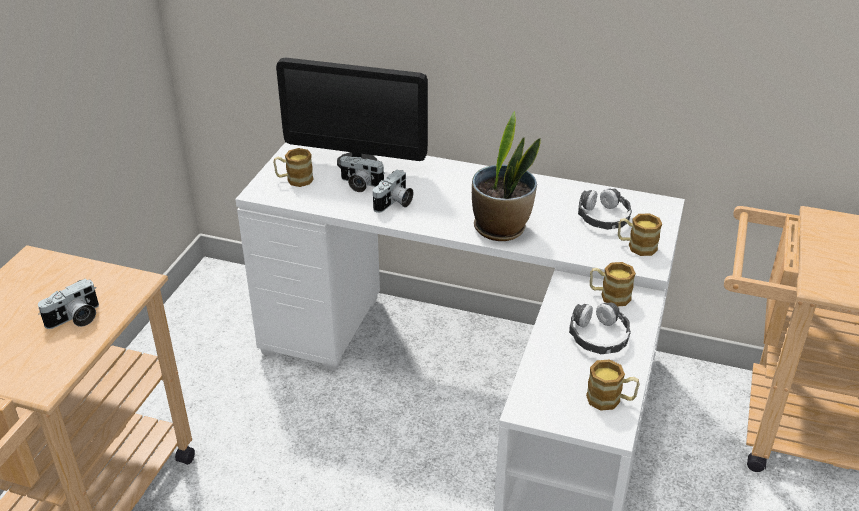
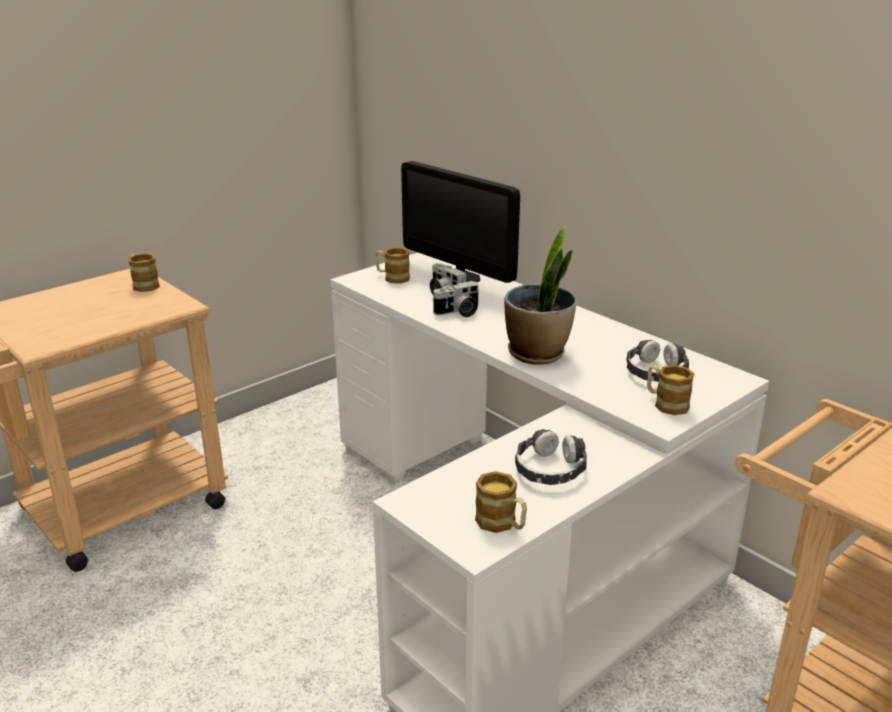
camera: 30 degrees right, 10 degrees down
(75, 319) = (111, 315): camera -> none
(609, 296) = (599, 440): mug -> mug (143, 285)

